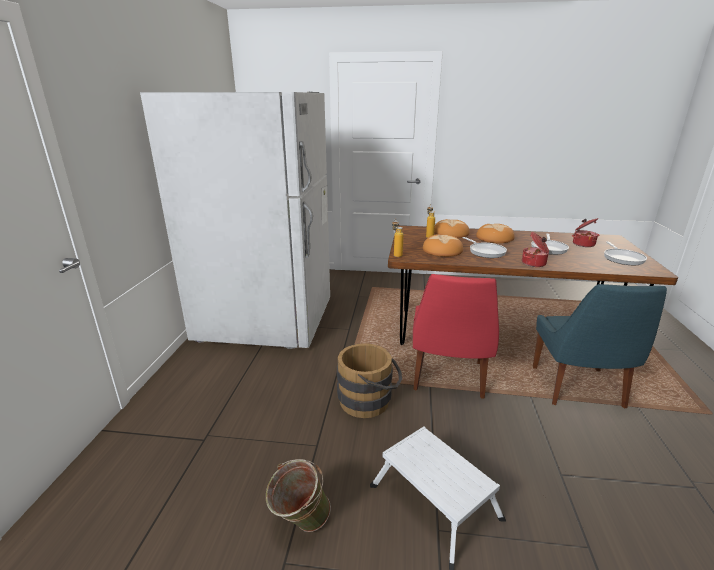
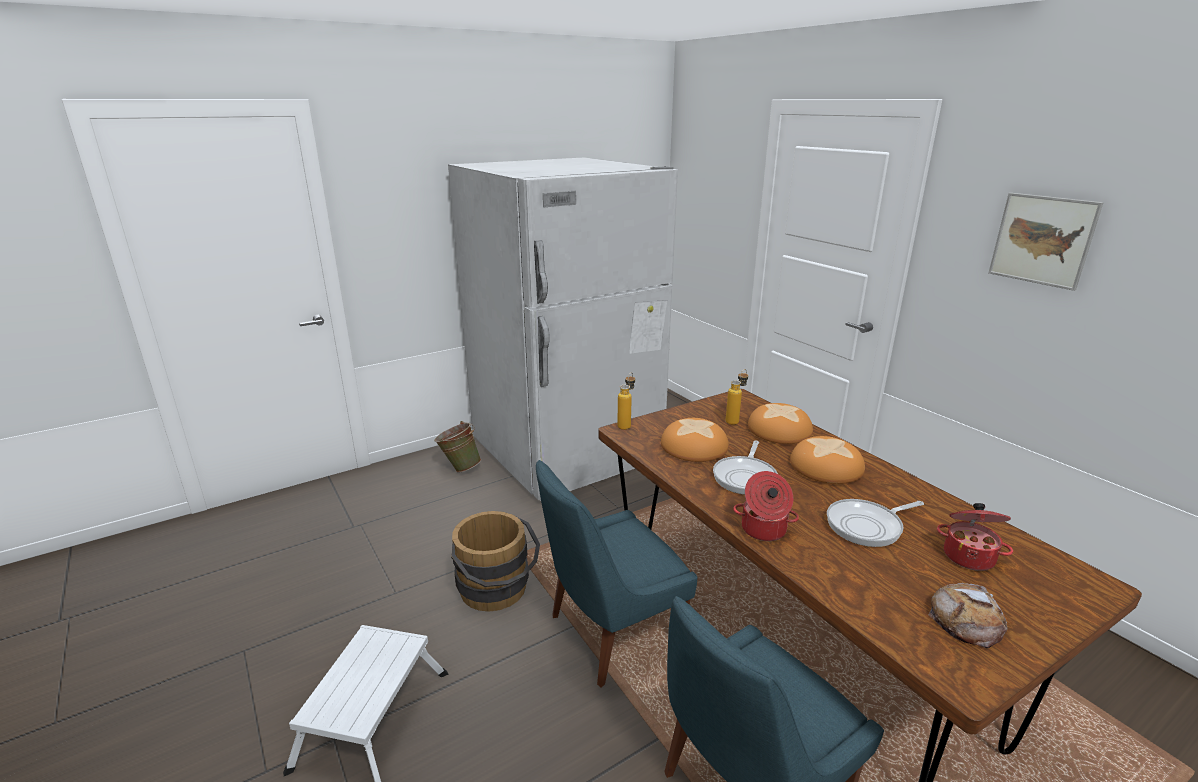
camera: 50 degrees right, 0 degrees up
(300, 523) = (290, 636): green bucket -> green bucket (459, 467)
(448, 378) = (610, 634): red chair -> blue chair
(501, 117) = (1042, 240): none -> picture
(622, 258) = (966, 620): frying pan -> bread

